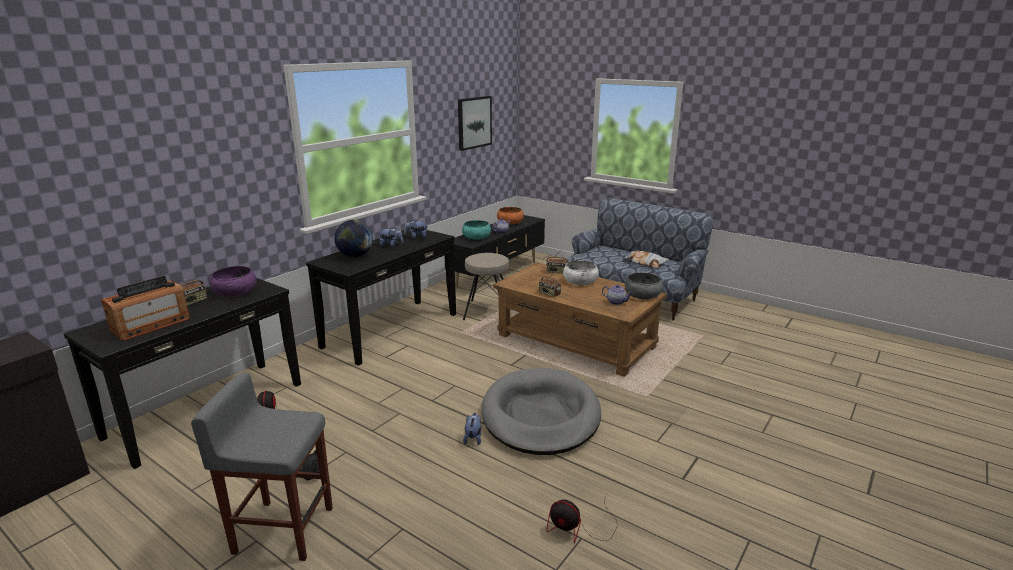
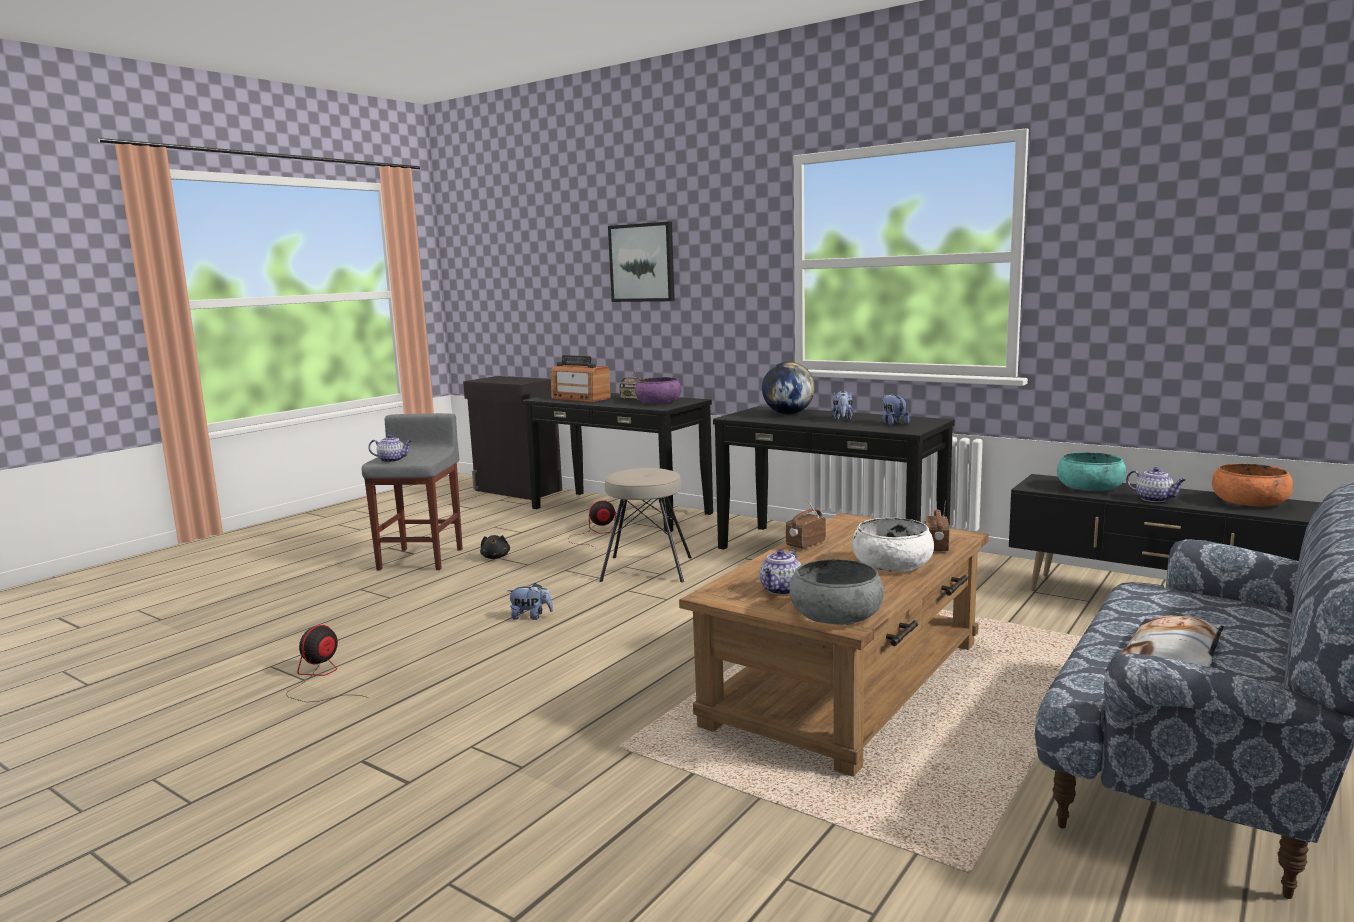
camera: 90 degrees right, 10 degrees down
(285, 441) = (392, 460): none -> teapot
(474, 122) = (1223, 251): picture -> picture (642, 263)
(487, 311) = (947, 604): beige stool -> beige stool (646, 568)
(540, 415) = (574, 654): grey dog bed -> none

